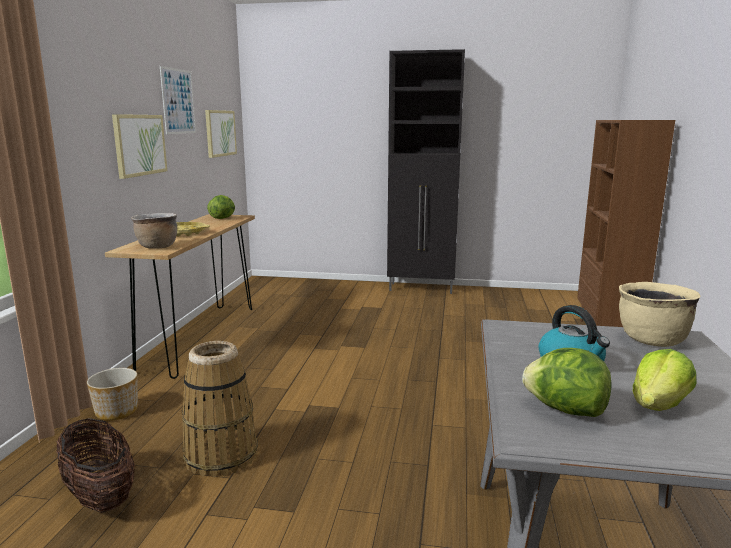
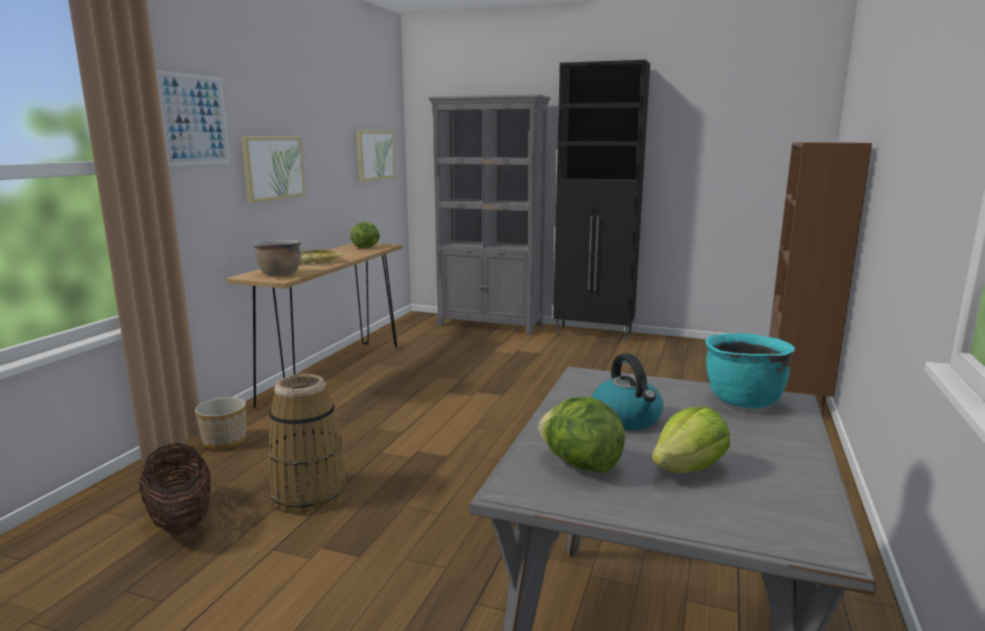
camera: 10 degrees right, 0 degrees up
(178, 101) = (322, 121): picture -> picture (194, 119)
(329, 285) = (490, 325): none -> grey bookcase
(651, 340) = (742, 400): beige cooking pot -> turquoise cooking pot

